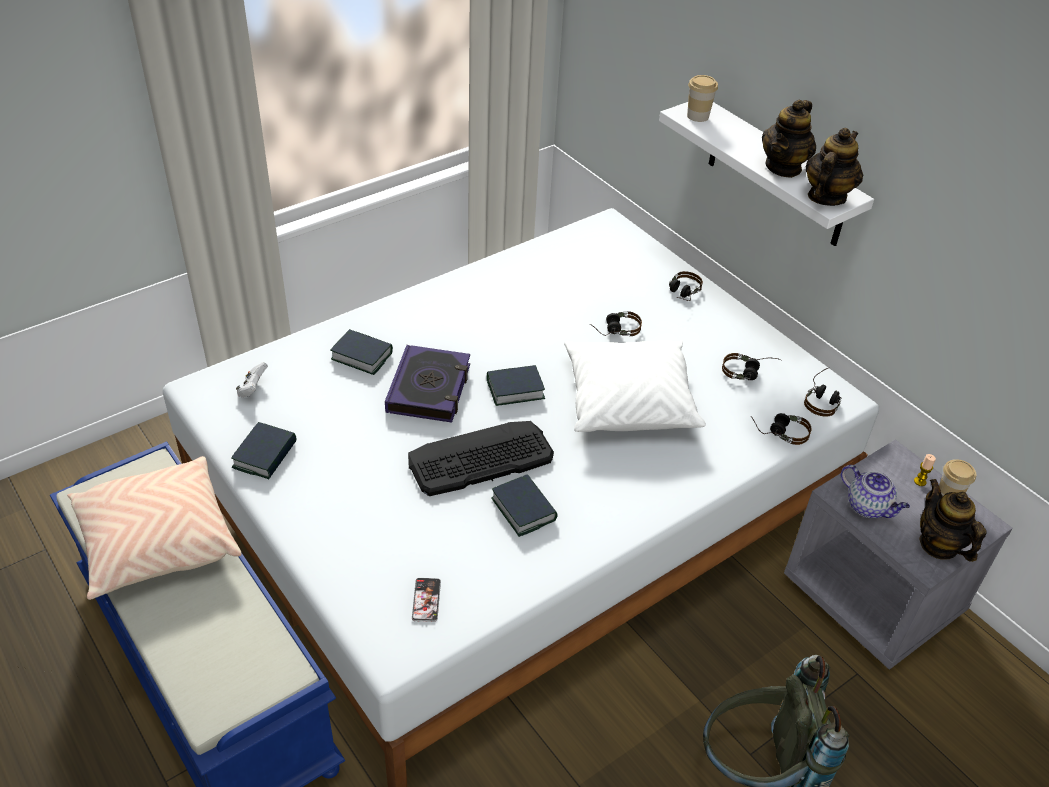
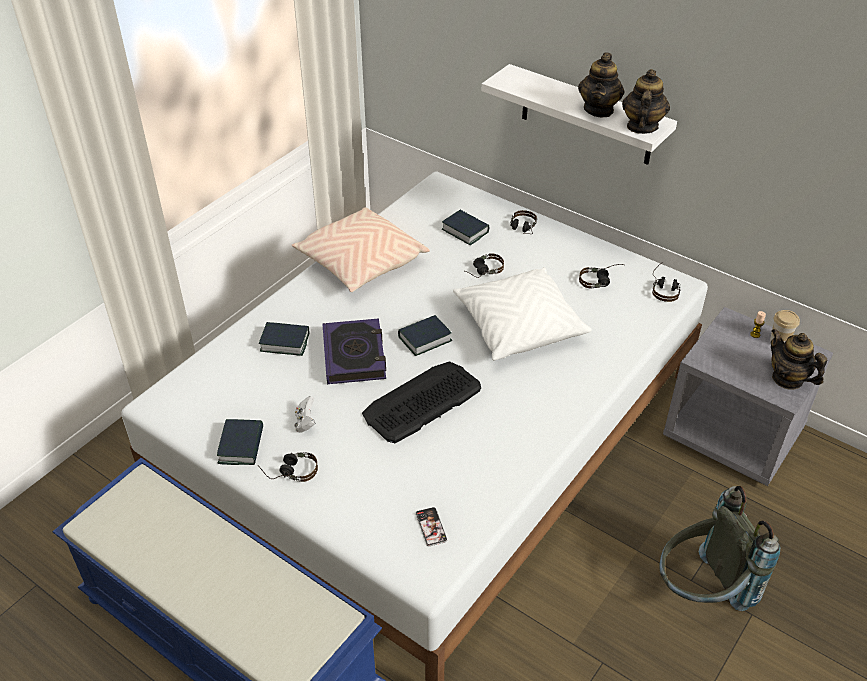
camera: 15 degrees left, 0 degrees up
(157, 542) = (174, 544): beige pillow -> beige pillow (360, 263)
(253, 389) = (204, 393): white game controller -> white game controller (305, 422)
(523, 509) = (475, 433): book -> book (465, 231)
(698, 116) = (513, 81): cup -> none
(778, 431) = (643, 322): headphones -> headphones (289, 471)
(868, 507) = (726, 363): teapot -> none

